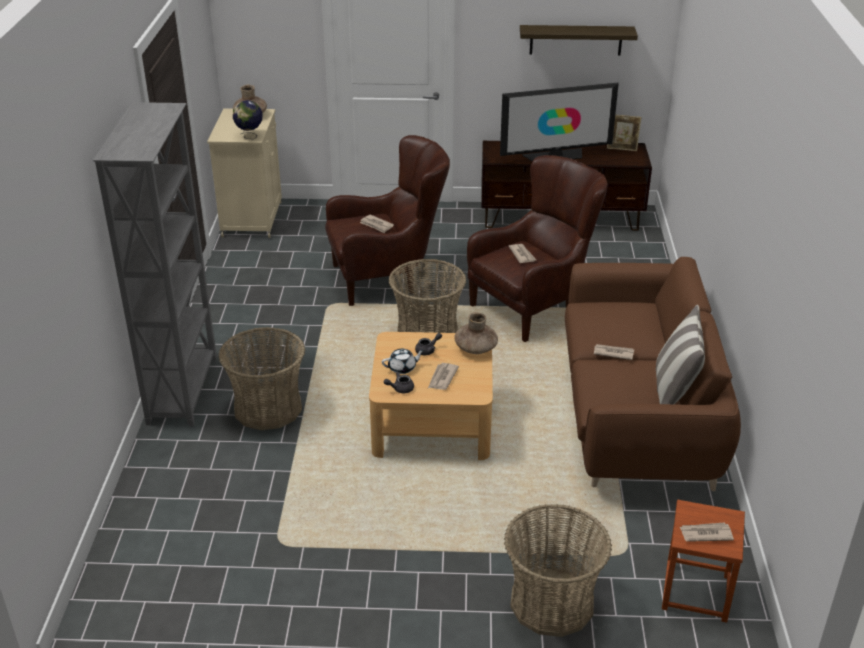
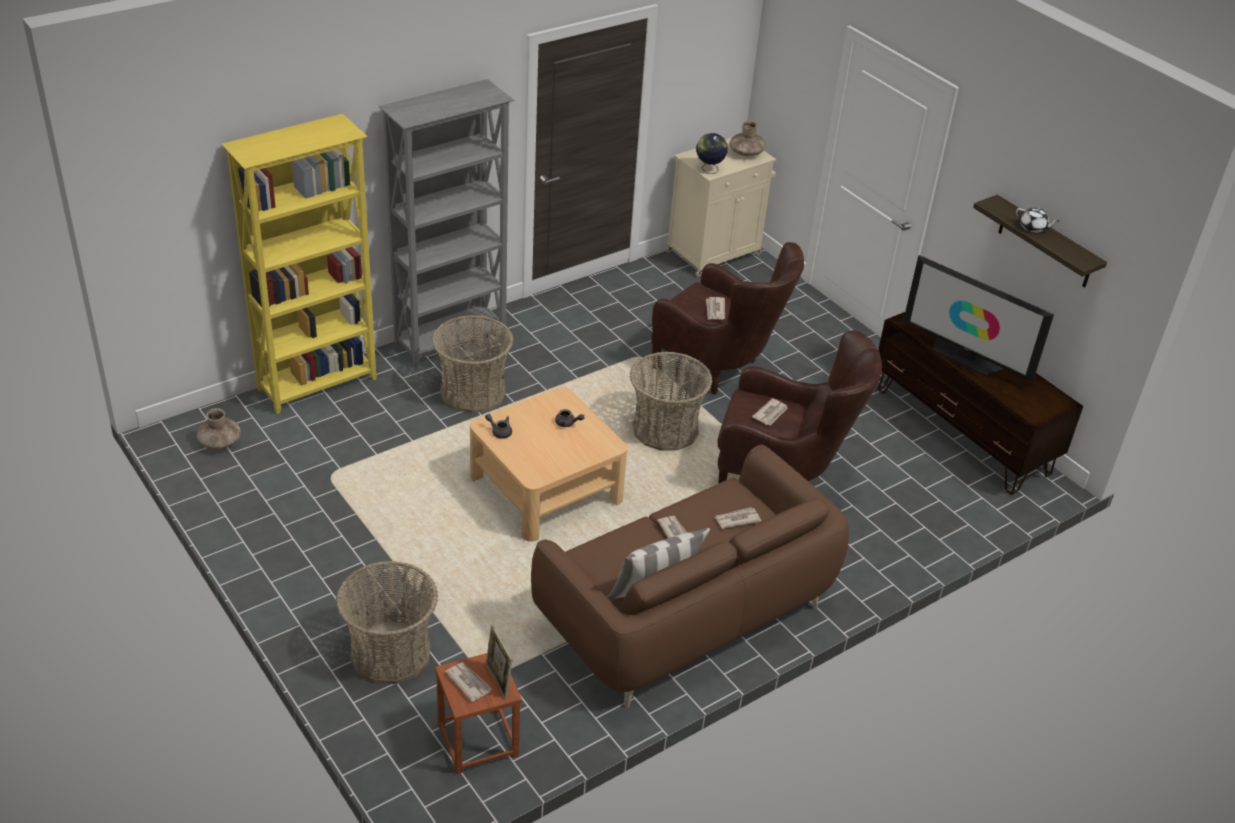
camera: 50 degrees right, 5 degrees up
(141, 497) = (319, 384): none -> yellow bookcase
(402, 368) = (528, 420): white teapot -> white teapot (1033, 228)
(442, 378) = (537, 448): newspaper -> newspaper (736, 519)
(476, 348) = (599, 449): brown vase -> brown vase (220, 442)
(622, 149) = (1045, 395): picture frame -> picture frame (498, 680)

